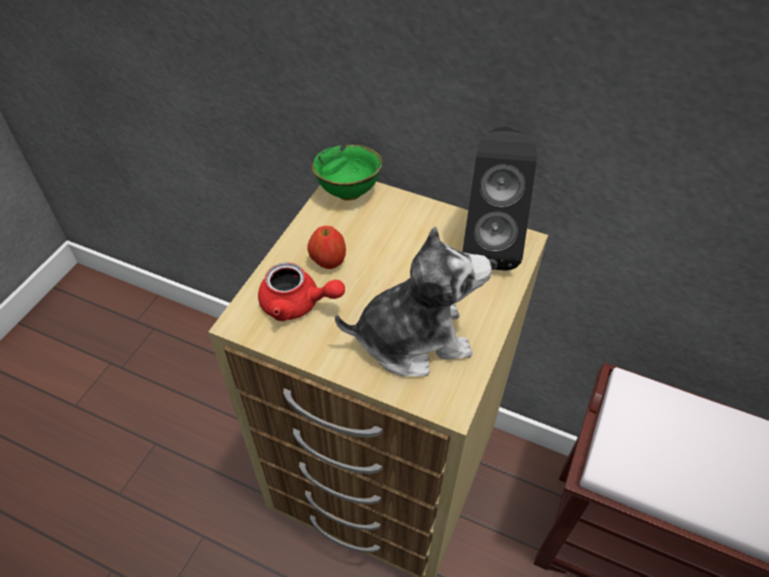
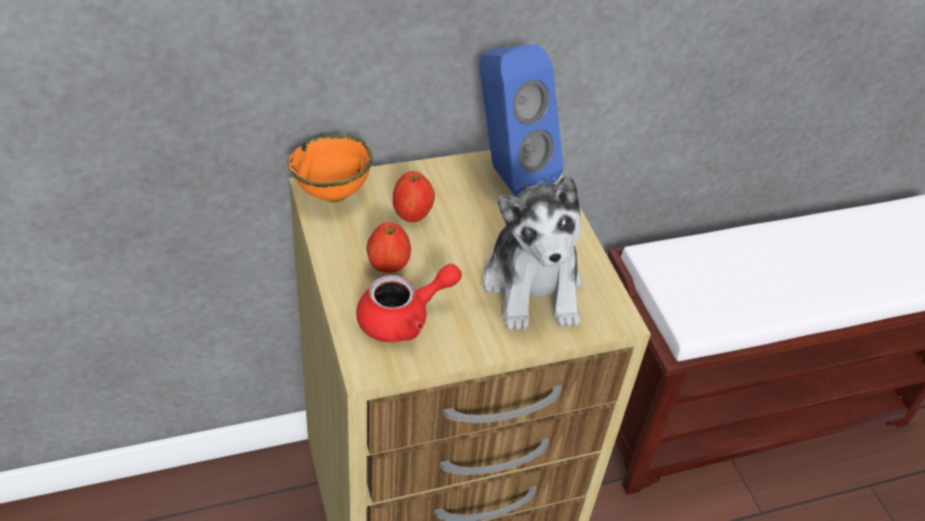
camera: 45 degrees left, 5 degrees down
(347, 192) = (332, 194): green bowl -> orange bowl
(385, 235) = (412, 214): none -> apple
(413, 338) = (533, 286): plush toy -> plush toy turned 135 degrees clockwise
(488, 244) = (507, 174): black speaker -> blue speaker

